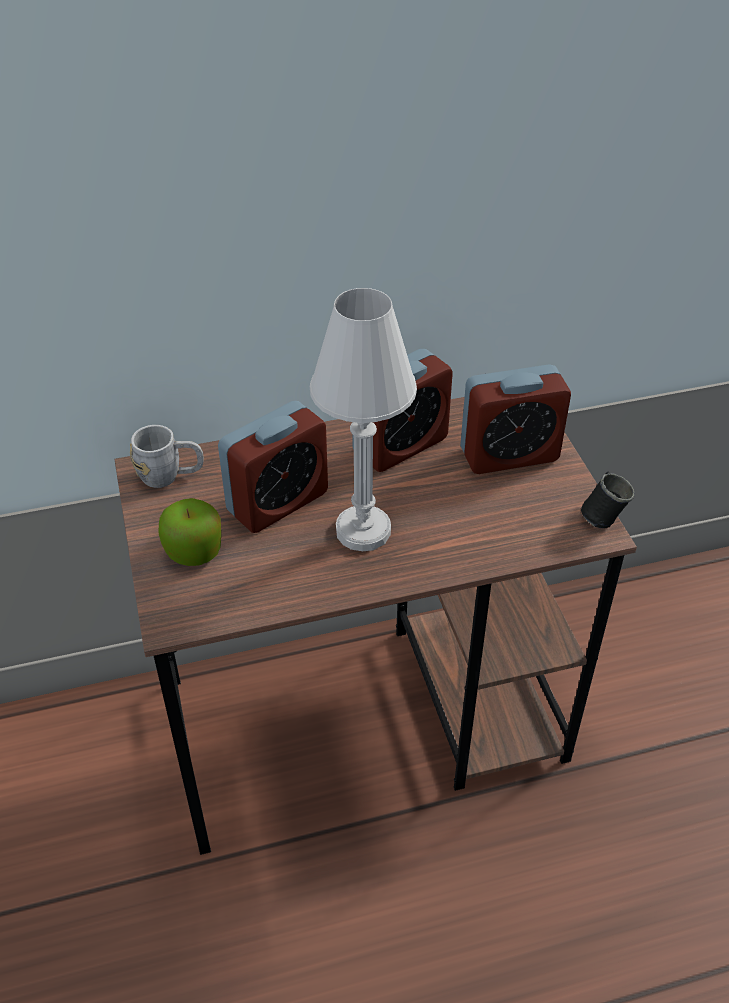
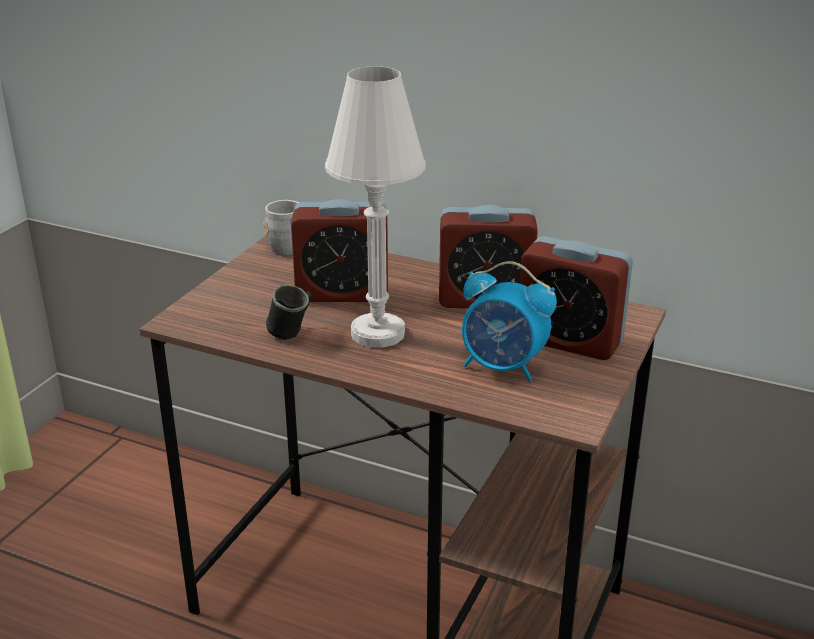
camera: 40 degrees right, 15 degrees down
(194, 551) = (247, 293): apple -> none
(496, 510) = (503, 367): none -> alarm clock
(602, 515) = (595, 411): black mug -> black mug (293, 332)

